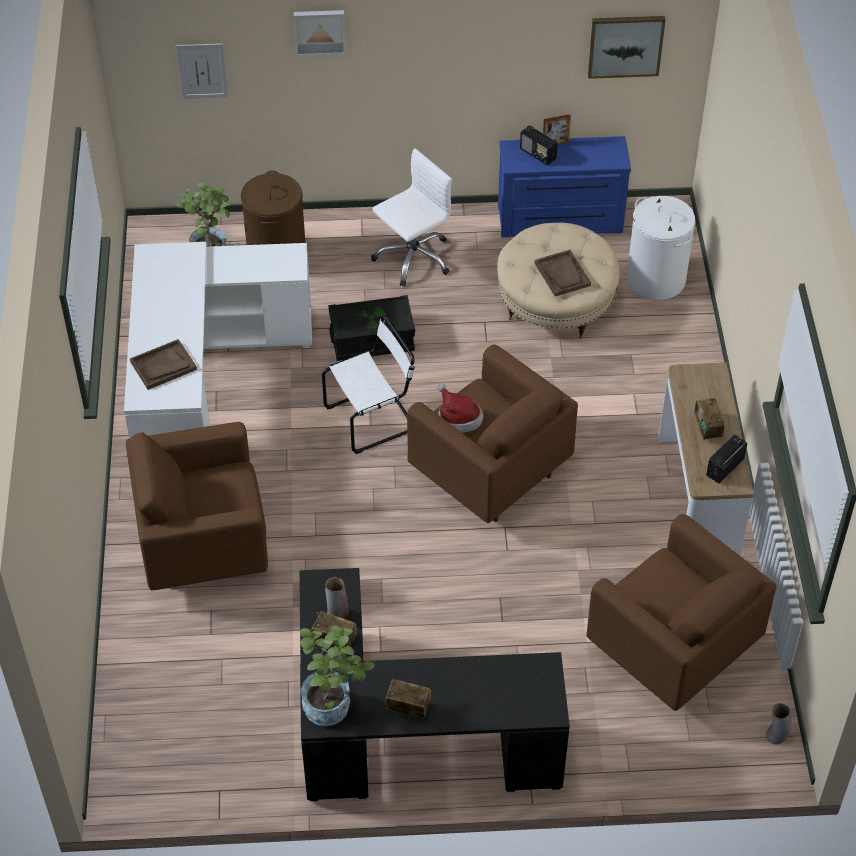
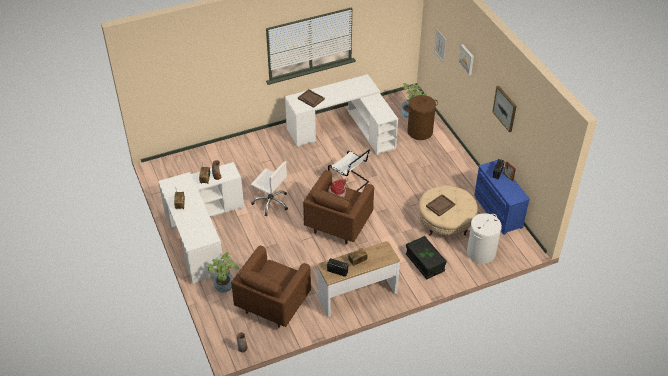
camera: 70 degrees right, 5 degrees down
(203, 545) = (266, 155): brown armchair -> none
(334, 705) = (174, 185): potted plant -> potted plant (224, 288)
(372, 340) = (390, 171): black storage box -> black storage box (425, 263)
(405, 739) = (201, 233): black desk -> white desk
(412, 257) = (444, 171): white office chair -> white office chair (271, 202)
(625, 45) = (538, 156): picture -> picture (505, 108)

